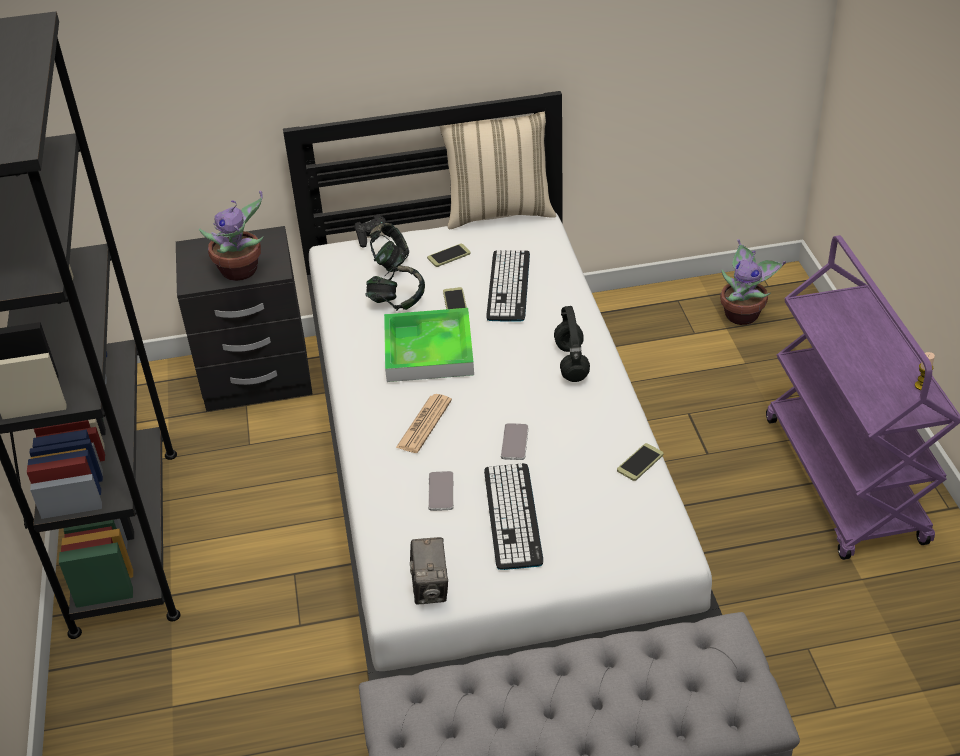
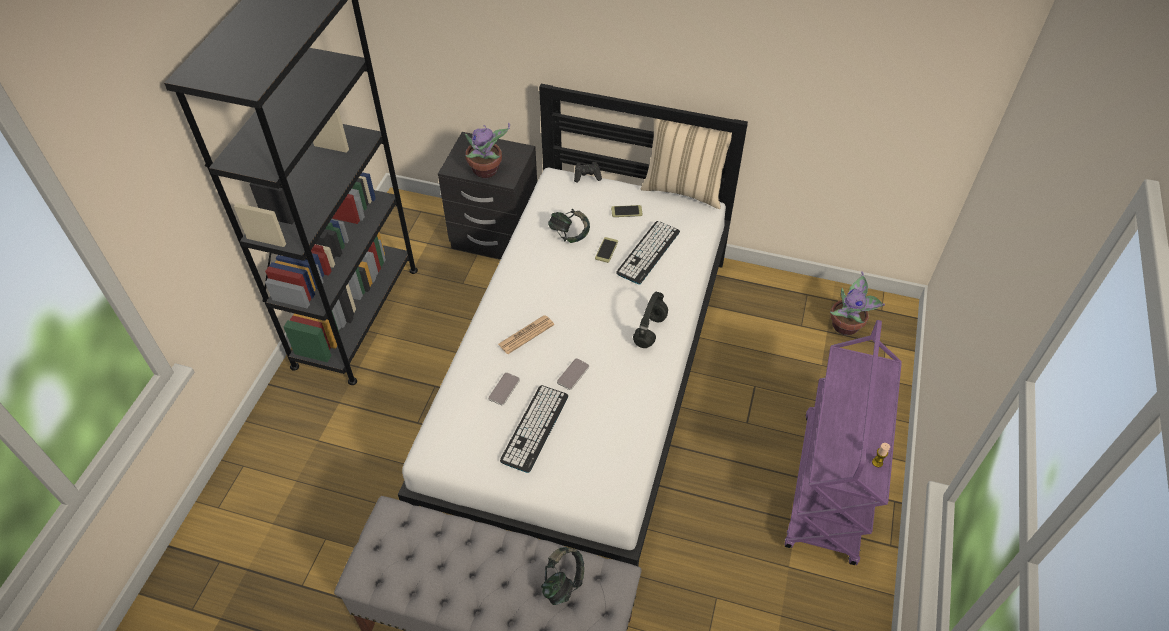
camera: 25 degrees right, 10 degrees up
(390, 262) = (585, 201): headphones -> headphones (563, 583)
(428, 350) = (564, 280): tray -> none
(430, 588) = (453, 455): camera -> none
(640, 462) = (642, 427): phone -> none

